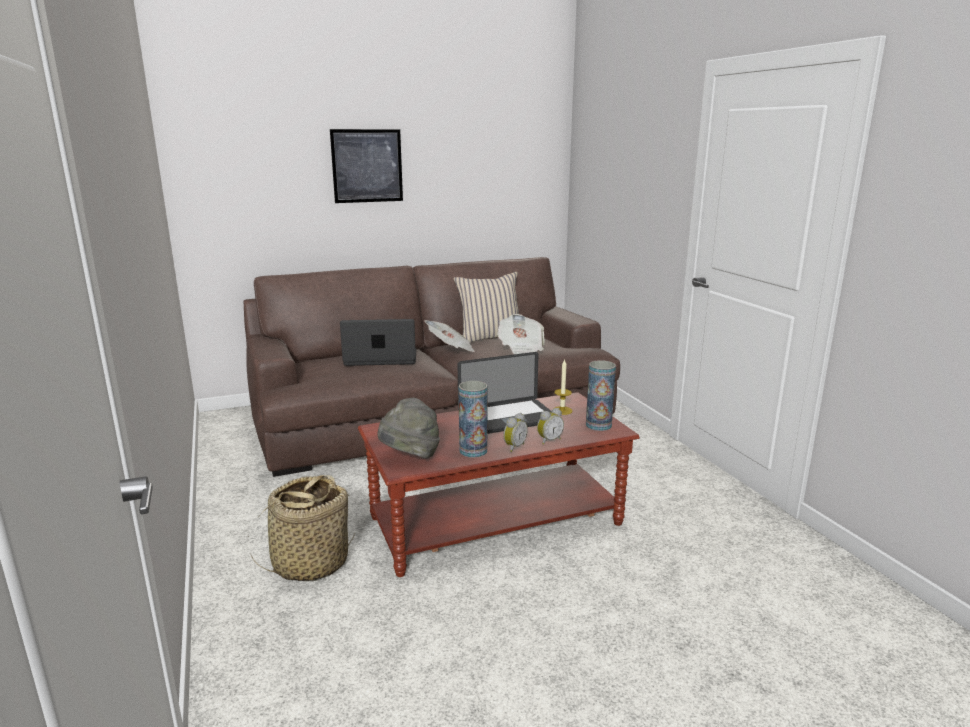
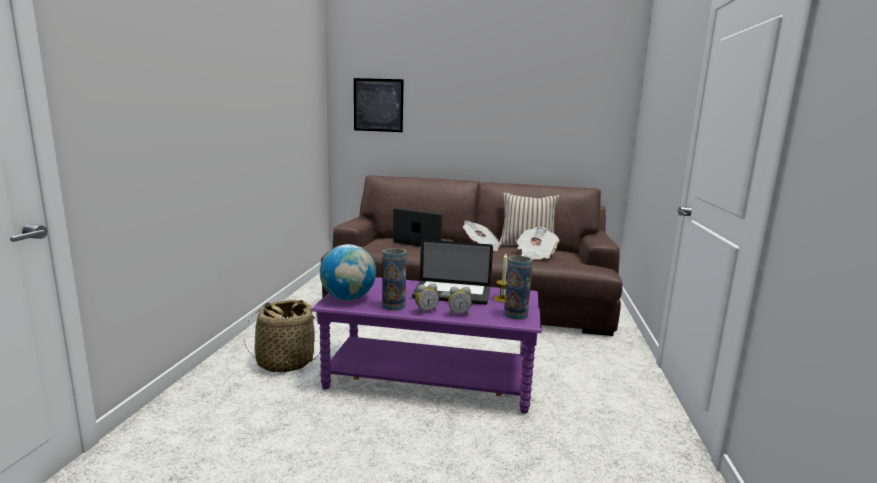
camera: 30 degrees right, 5 degrees down
(367, 166) = (460, 105): picture -> picture (378, 105)
(410, 456) = (348, 298): grey hat -> globe
(496, 521) = (430, 377): brown coffee table -> purple coffee table

